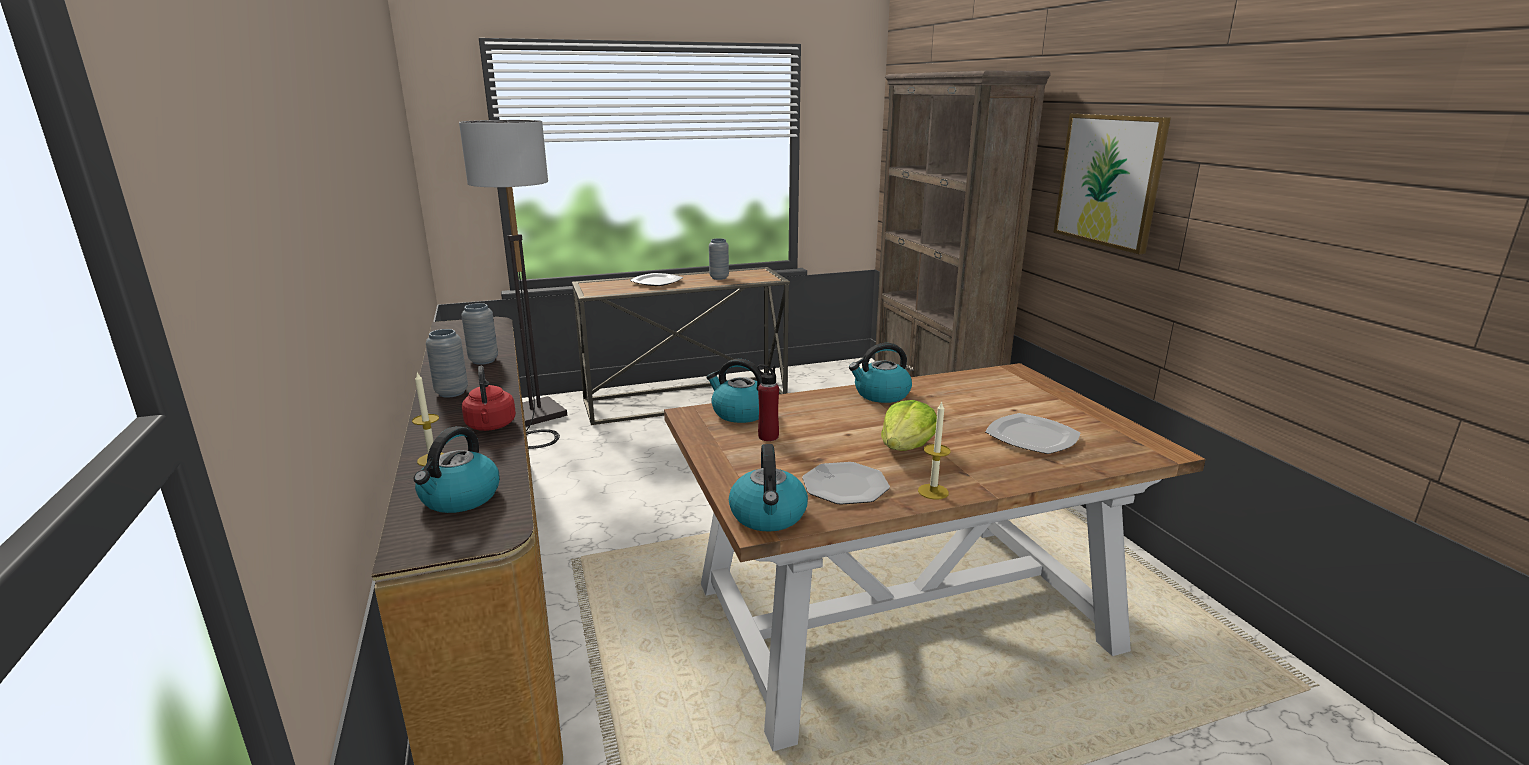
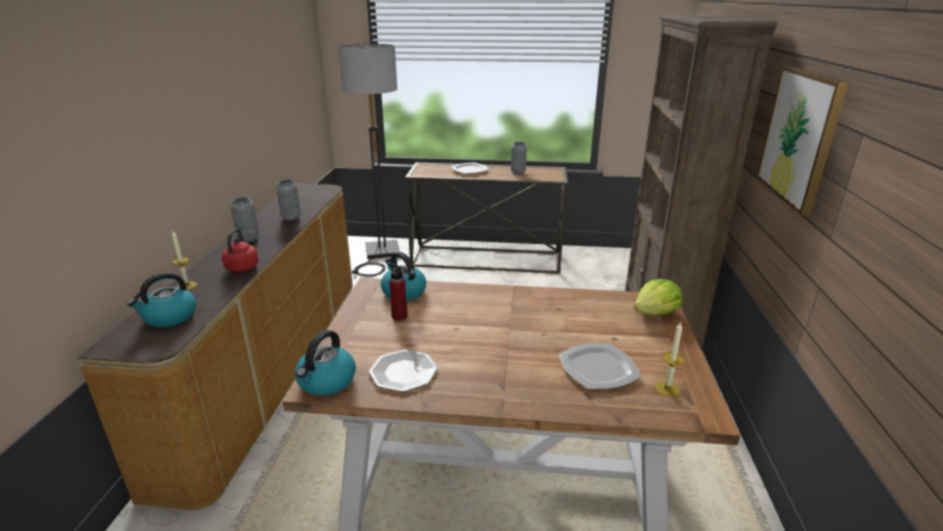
camera: 25 degrees right, 5 degrees up
(881, 394) = (521, 299): kettle -> none
(906, 447) = (485, 351): lettuce -> lettuce (655, 313)
(933, 491) = (459, 396): candle -> candle (667, 389)

